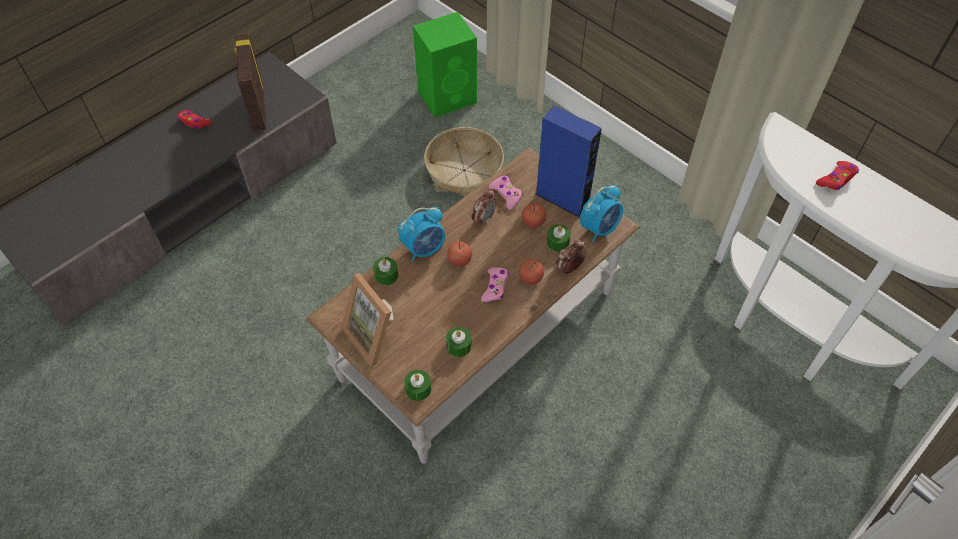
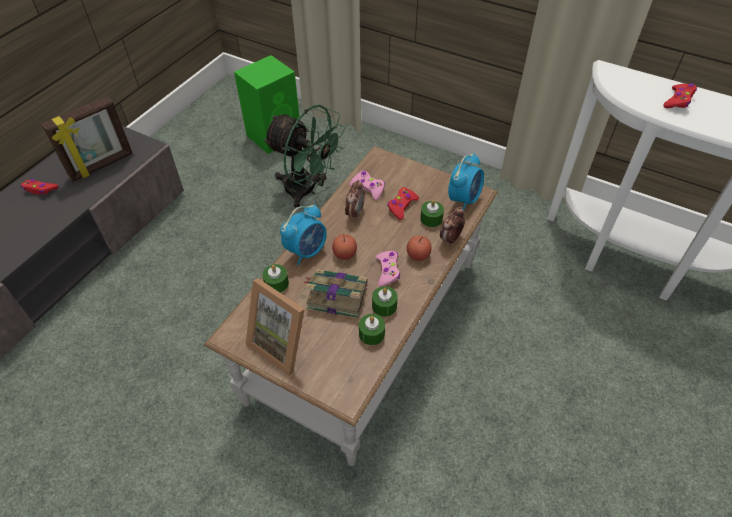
camera: 15 degrees left, 5 degrees down
(257, 108) = (102, 166): picture frame -> picture frame turned 105 degrees counterclockwise
(418, 389) = (345, 386): green candle -> green candle (384, 306)
(437, 300) = (335, 295): none -> book
(464, 170) = (307, 191): basket -> green fan
(533, 222) = (402, 206): apple -> red game controller
(562, 199) = (420, 182): blue speaker -> none

